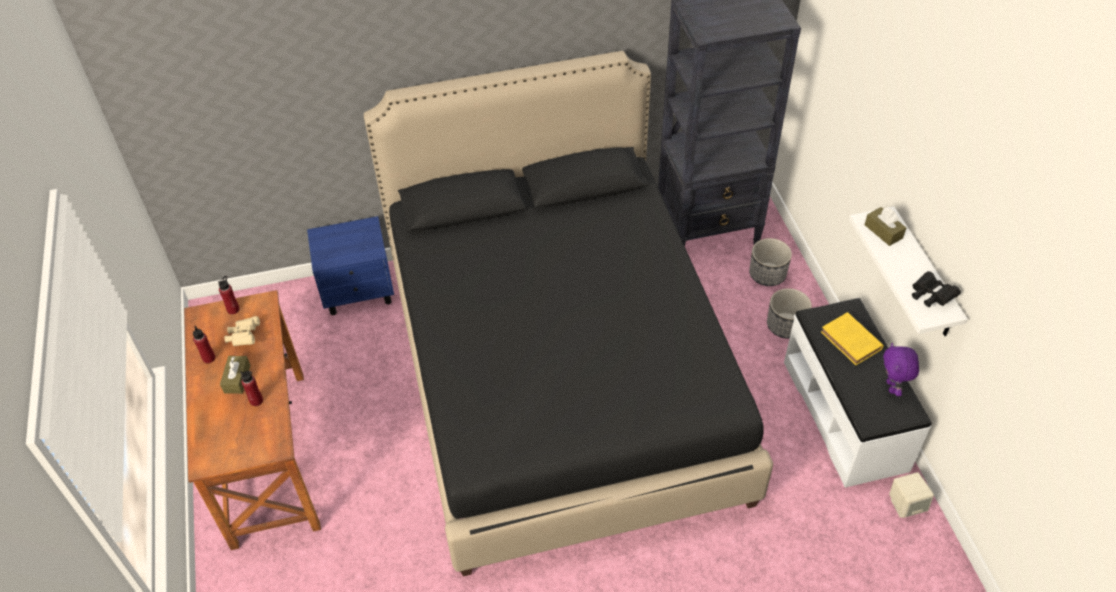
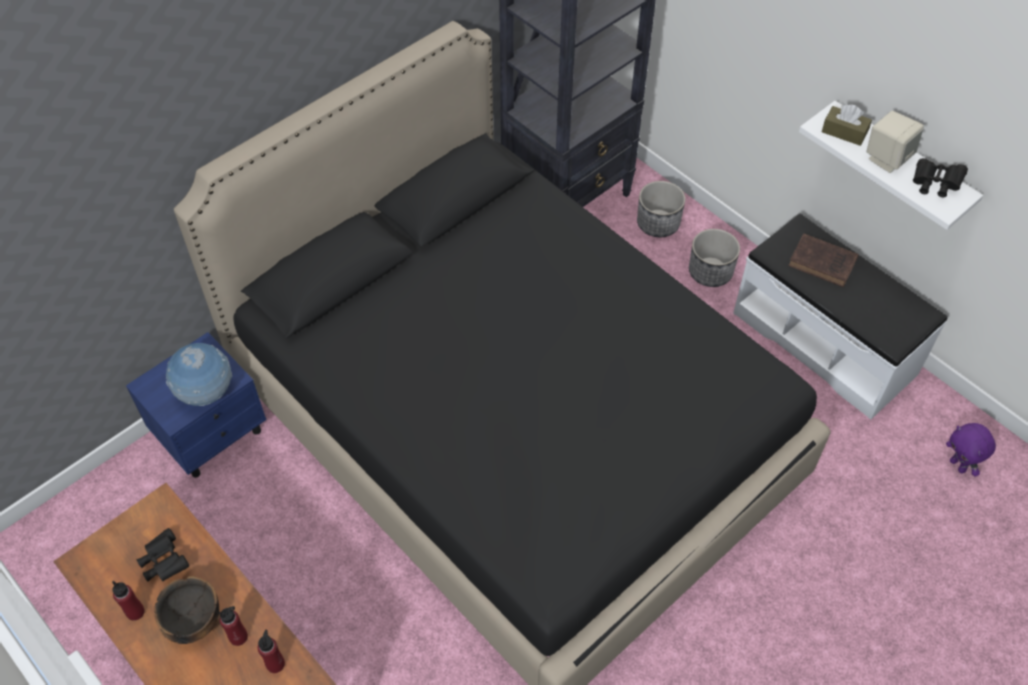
camera: 30 degrees left, 5 degrees up
(233, 309) = (124, 533): red bottle -> red bottle (275, 664)
(237, 379) = (193, 621): brown tissue box -> bowl
(244, 337) = (164, 562): beige binoculars -> black binoculars
(351, 254) = (206, 393): none -> globe
(852, 342) = (824, 263): yellow book -> brown book
(892, 387) = (890, 295): purple plush toy -> purple plush toy (958, 465)
(906, 505) = (935, 410): beige speaker -> beige speaker (887, 158)

